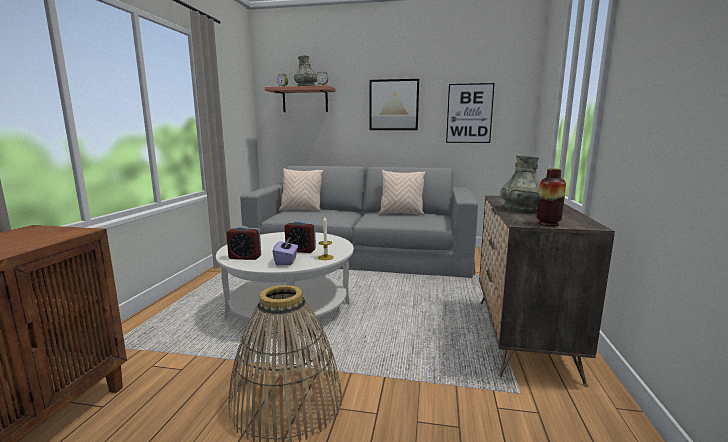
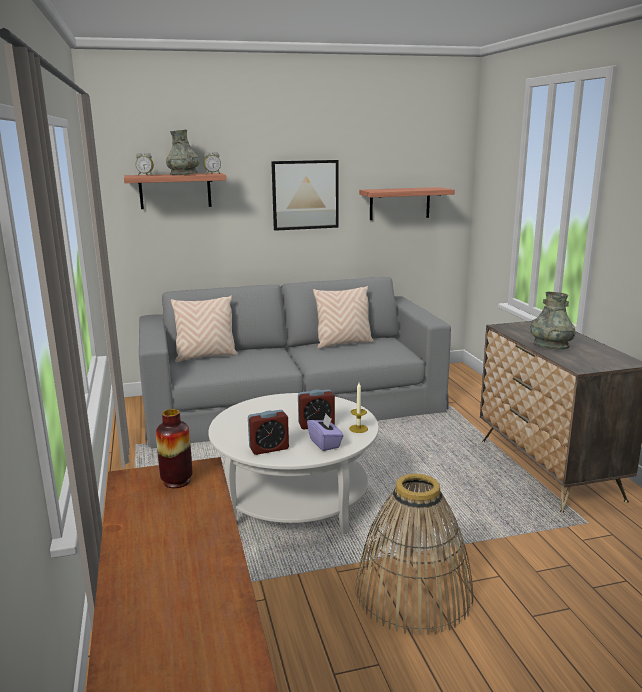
camera: 25 degrees left, 5 degrees up
(469, 113) = (399, 203): picture -> shelf
(548, 224) = (600, 365): vase -> vase (177, 481)

